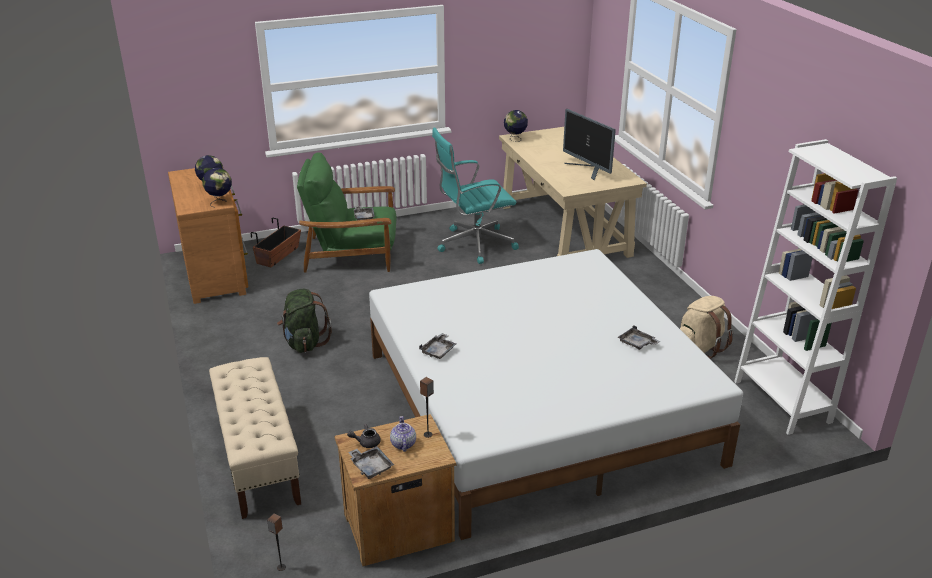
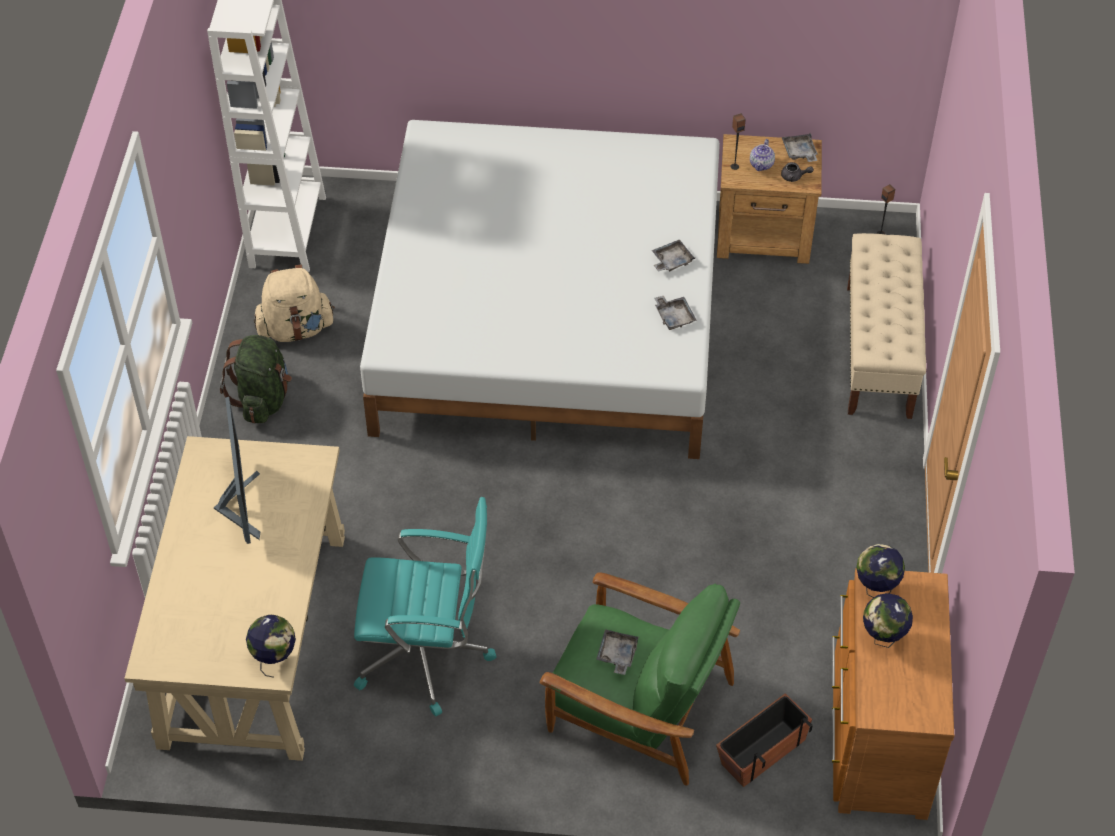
camera: 155 degrees left, 20 degrees up
(304, 343) = (779, 516): green backpack -> green backpack (263, 399)
(637, 343) = (456, 201): grey tray -> grey tray (674, 316)

